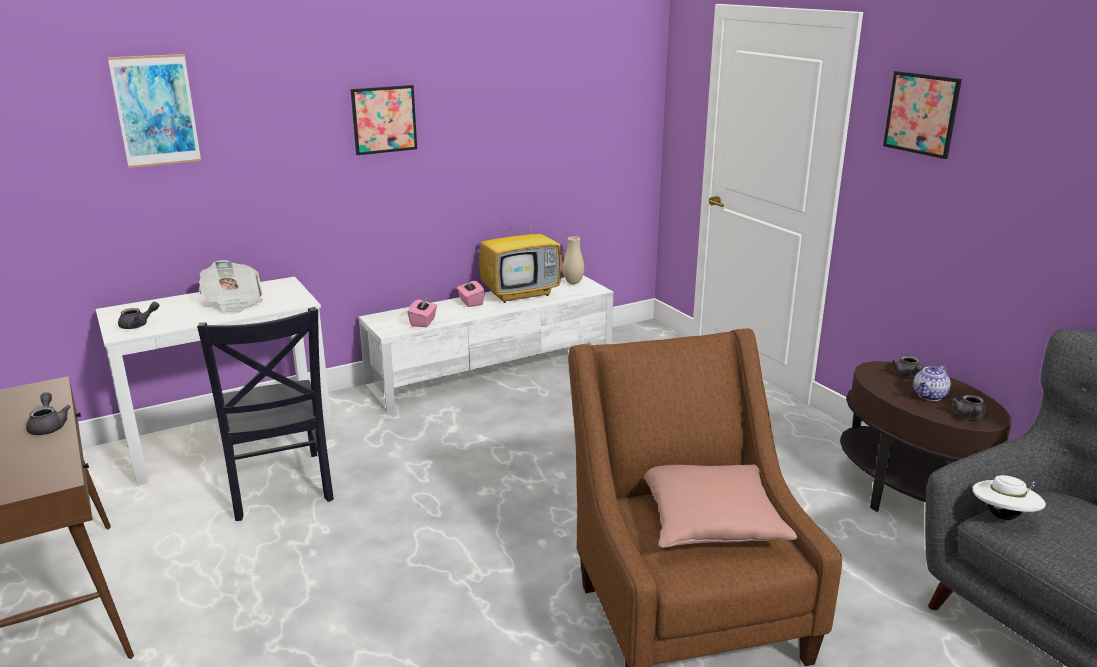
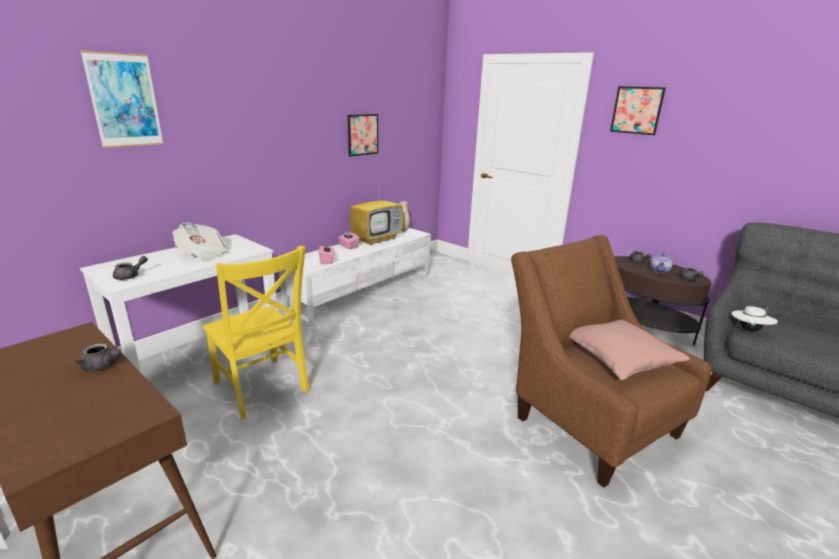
camera: 20 degrees left, 0 degrees up
(49, 426) = (102, 366): grey teapot -> grey teapot turned 150 degrees clockwise
(279, 488) = (262, 389): black chair -> yellow chair
(384, 119) = (292, 119): picture -> picture (363, 134)

